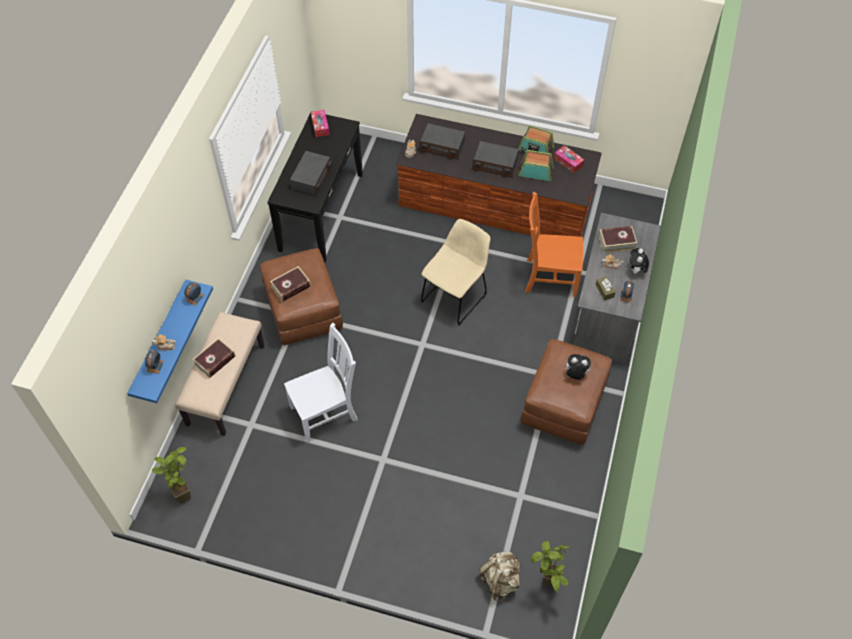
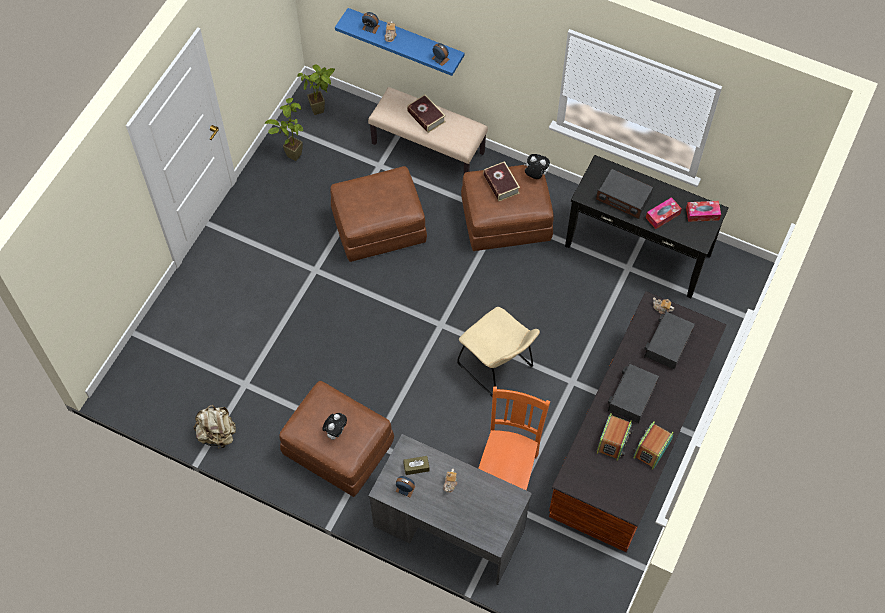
camera: 100 degrees right, 5 degrees up
(326, 412) = (378, 228): white chair -> brown ottoman
(500, 580) = (166, 349): beige backpack -> beige backpack (217, 434)
(547, 585) = (149, 388): potted plant -> potted plant (291, 152)
(568, 162) = (625, 481): tissue box -> tissue box (662, 216)
(616, 242) = (483, 499): book -> none
(636, 270) = (437, 509): plush toy -> plush toy (535, 175)

